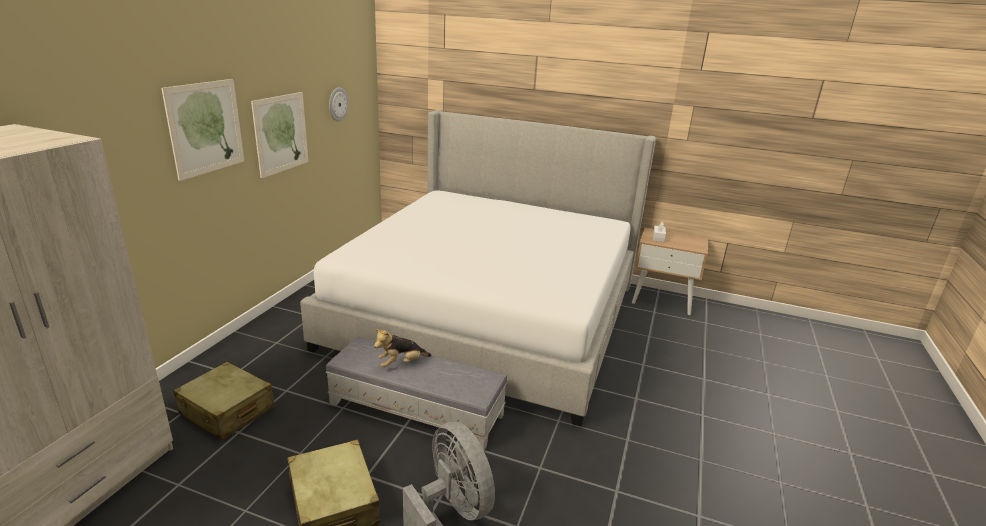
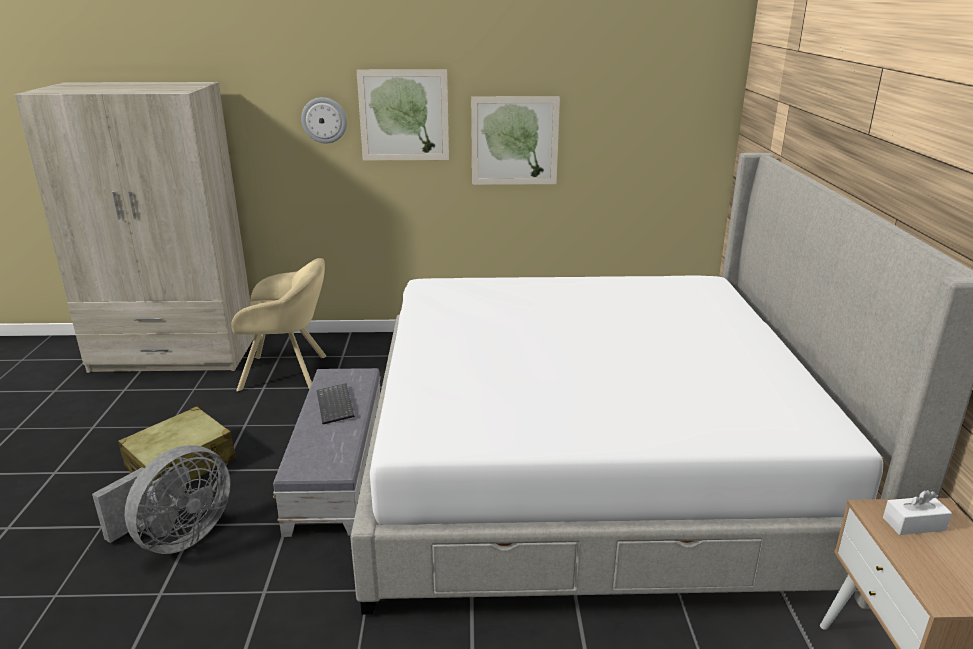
camera: 70 degrees right, 0 degrees up
(227, 411) = (289, 373): beige suitcase -> beige armchair
(337, 104) = (633, 121): wall clock -> wall clock (324, 120)
(401, 363) = (336, 405): plush toy -> keyboard

